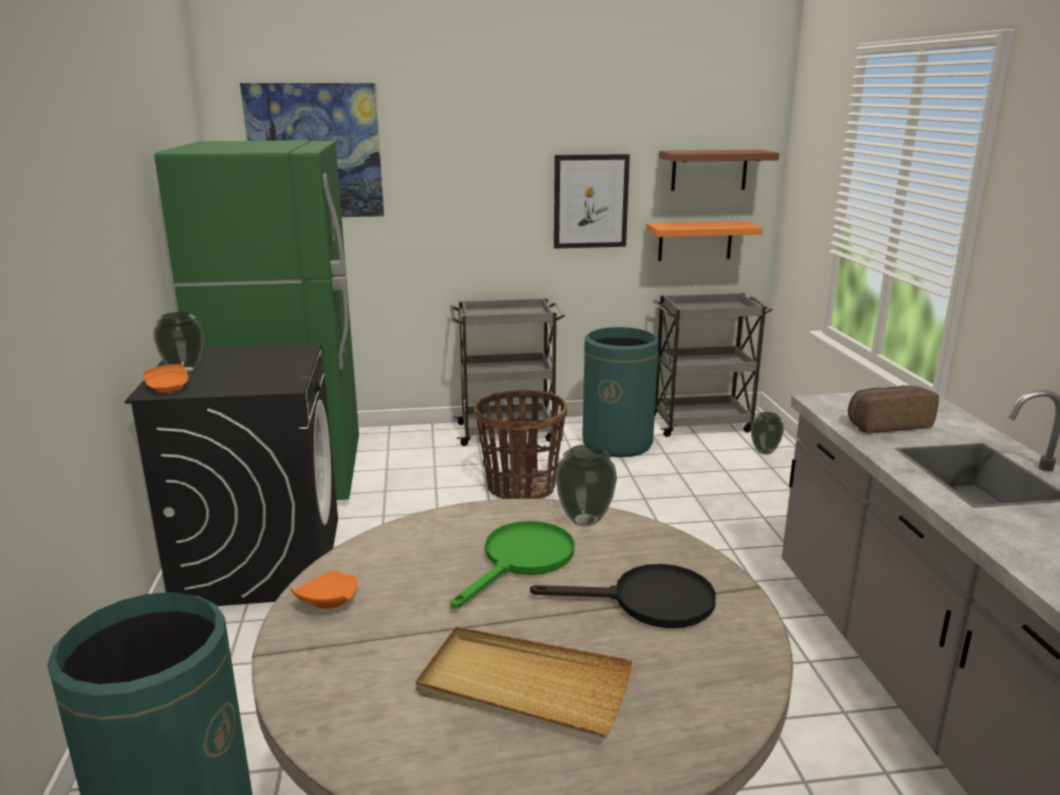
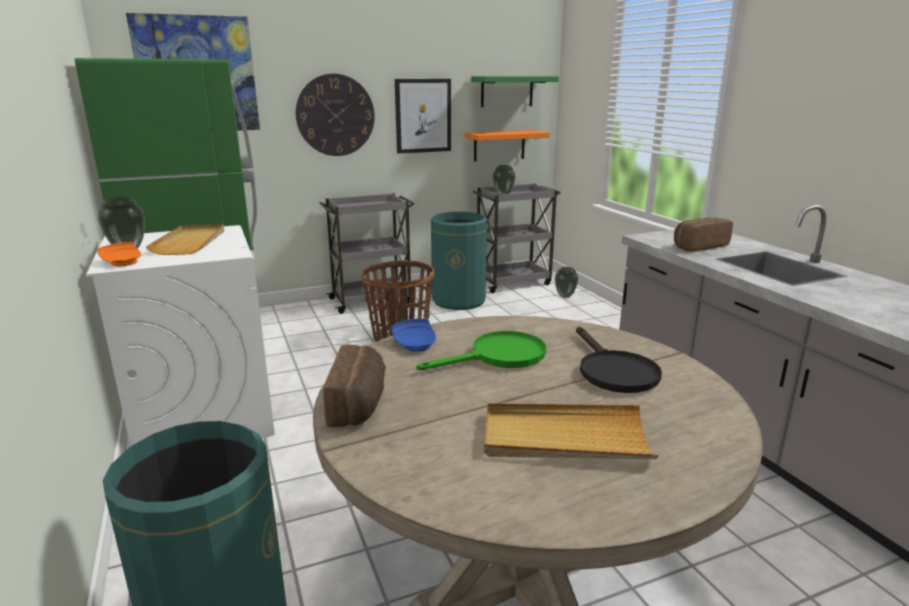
camera: 15 degrees left, 0 degrees up
(252, 365) = (190, 242): none -> beige tray
(260, 560) = (204, 415): black washing machine -> white washing machine
(326, 602) = (360, 404): orange plate -> bread
(437, 529) = (416, 344): none -> blue plate
(476, 200) = (335, 115): none -> wall clock
(522, 560) = (499, 357): green frying pan -> green frying pan turned 45 degrees clockwise
(583, 520) = (525, 326): vase -> vase (502, 195)
(648, 602) = (613, 371): black frying pan -> black frying pan turned 90 degrees clockwise
(709, 170) = (507, 91): brown shelf -> green shelf

